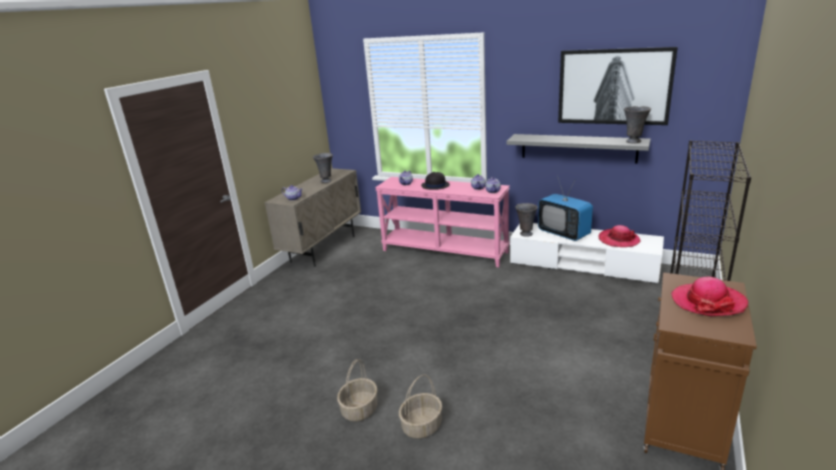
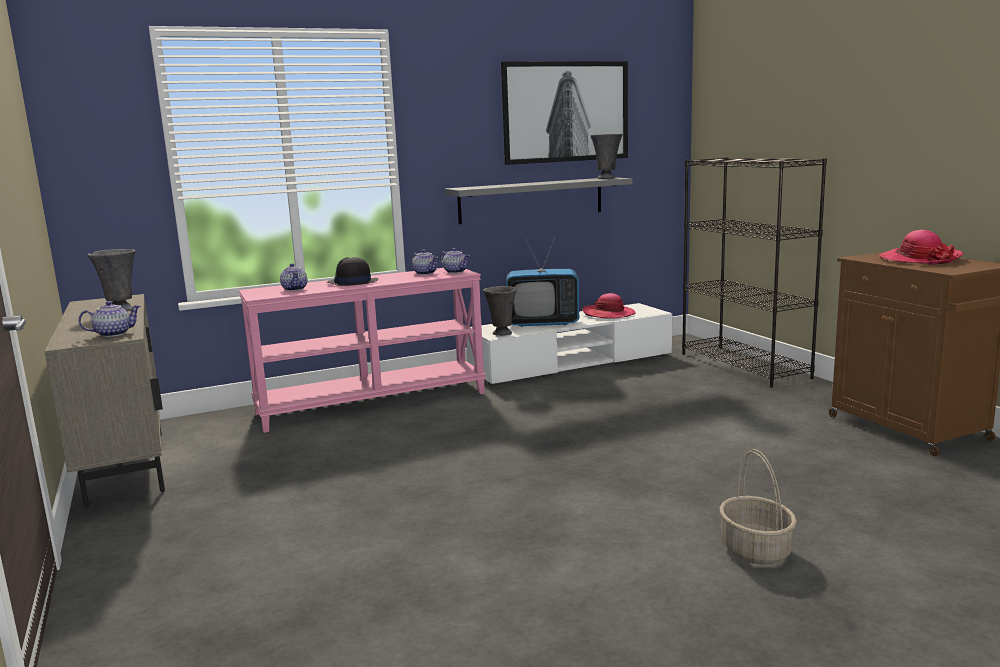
camera: 50 degrees left, 10 degrees down
(359, 409) = (654, 583): basket -> none

